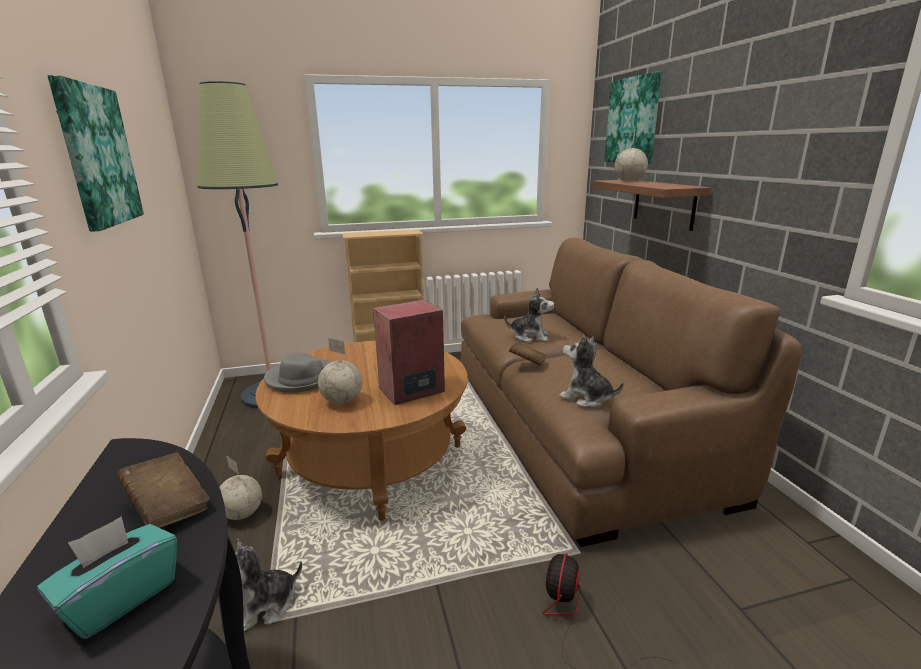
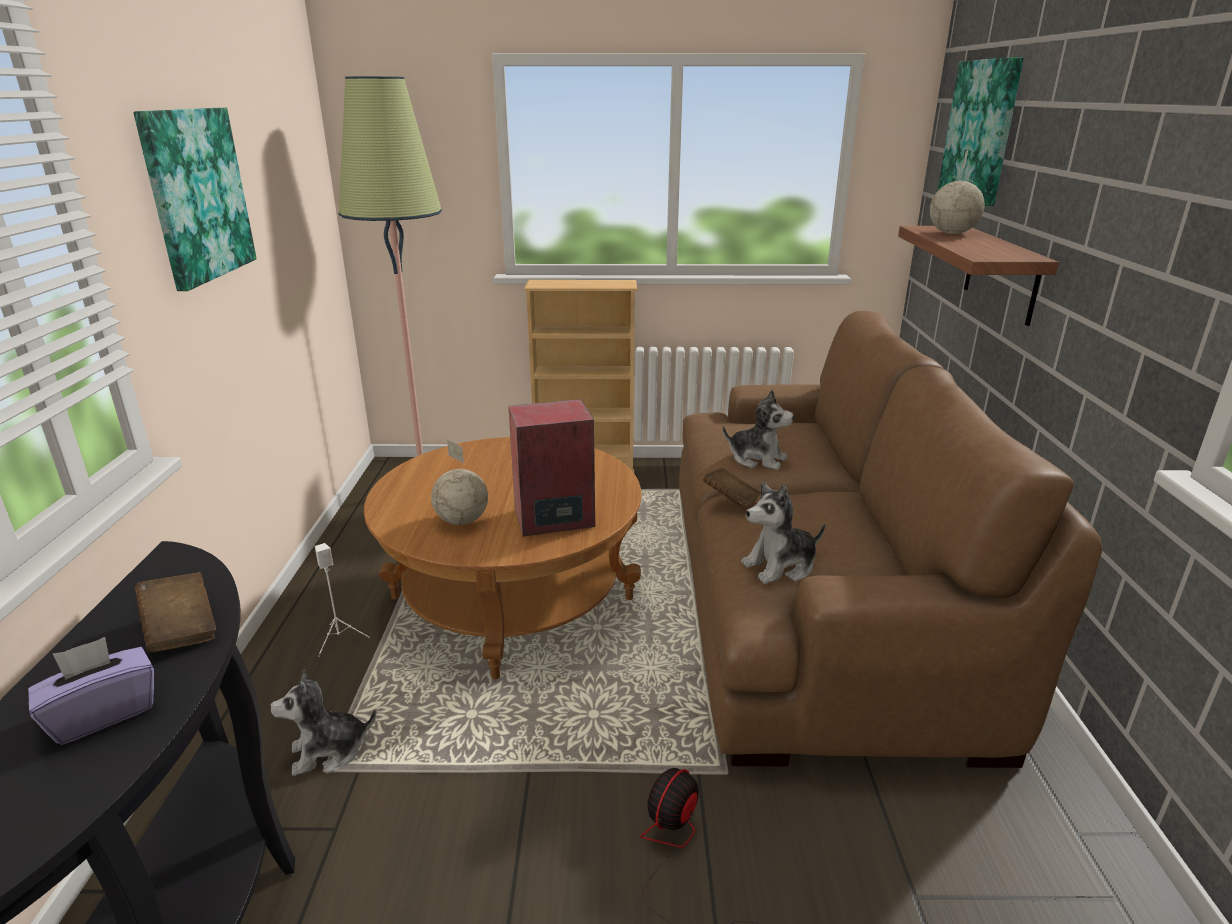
camera: 15 degrees right, 5 degrees up
(120, 597) = (103, 713): turquoise tissue box -> purple tissue box
(242, 514) = (340, 638): globe -> white speaker
(301, 378) = (428, 481): grey hat -> none
(586, 398) = (780, 566): plush toy -> plush toy turned 75 degrees counterclockwise

